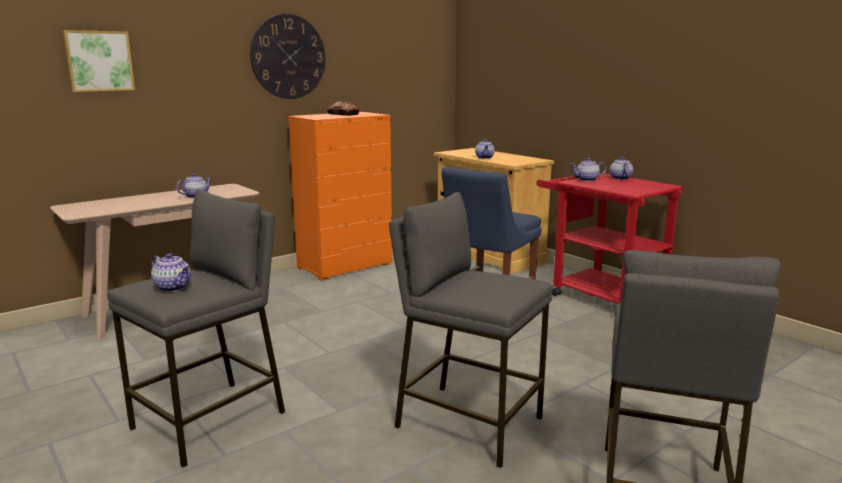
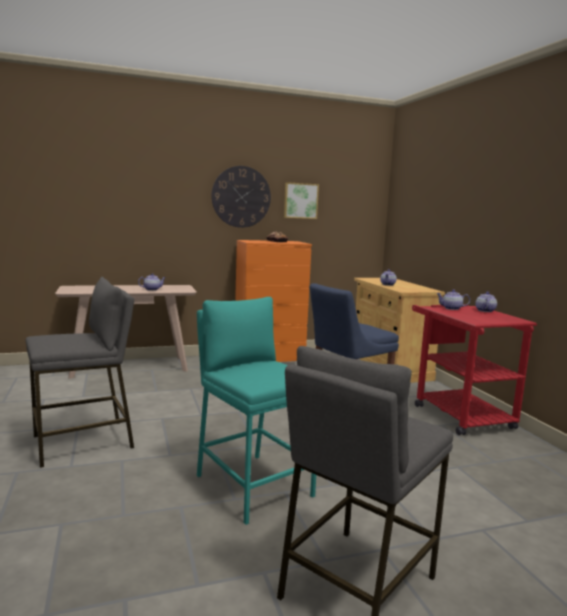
camera: 20 degrees right, 5 degrees down
(99, 61) = (104, 193): picture -> picture (300, 201)
(173, 287) = (59, 340): teapot -> none
(468, 422) = (253, 485): grey stool -> turquoise stool

